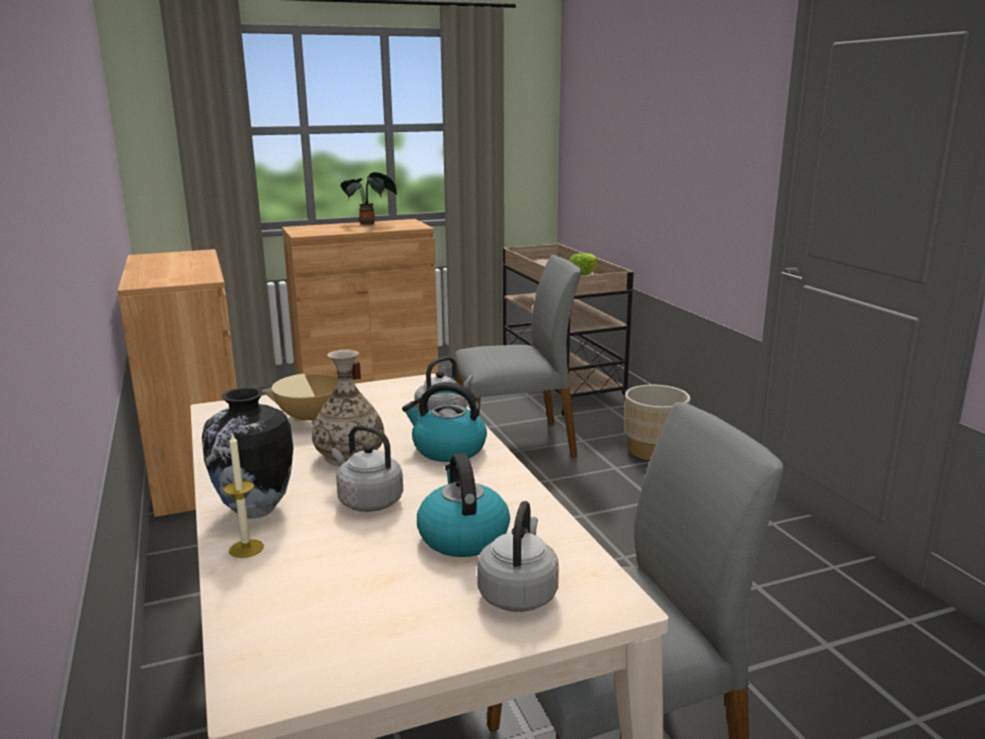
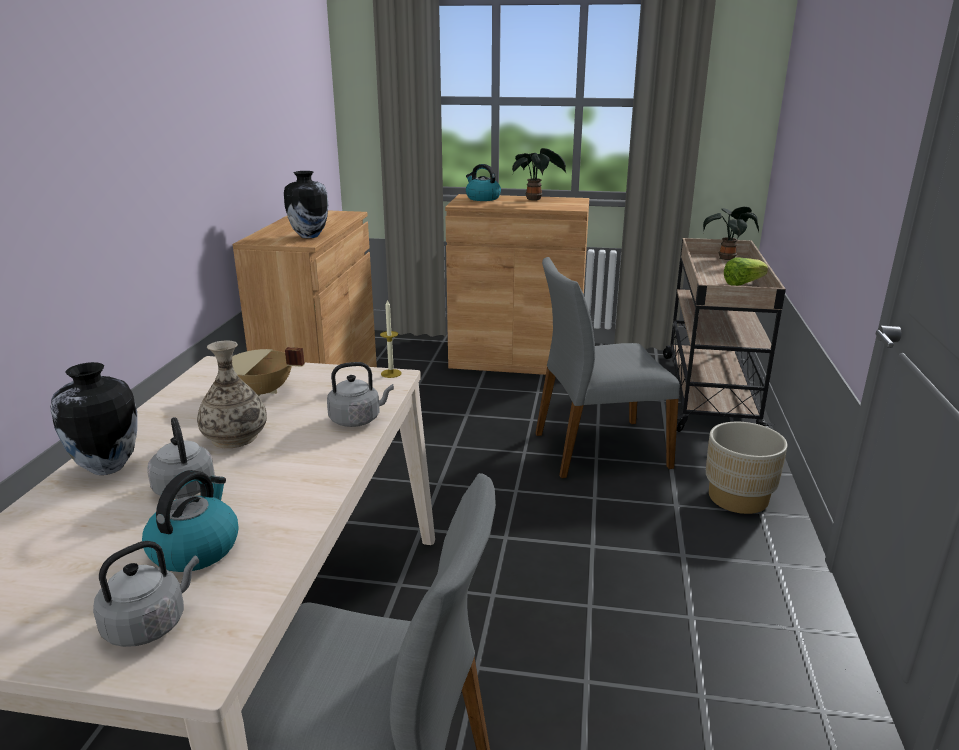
camera: 30 degrees right, 5 degrees up
(197, 274) = (309, 236): none -> vase
(246, 548) = (54, 500): candle -> candle (391, 373)
(448, 449) = (312, 455): kettle -> kettle (482, 198)
(515, 443) = (598, 449): grey chair -> grey chair turned 150 degrees clockwise
(545, 261) = (727, 258): none -> potted plant

